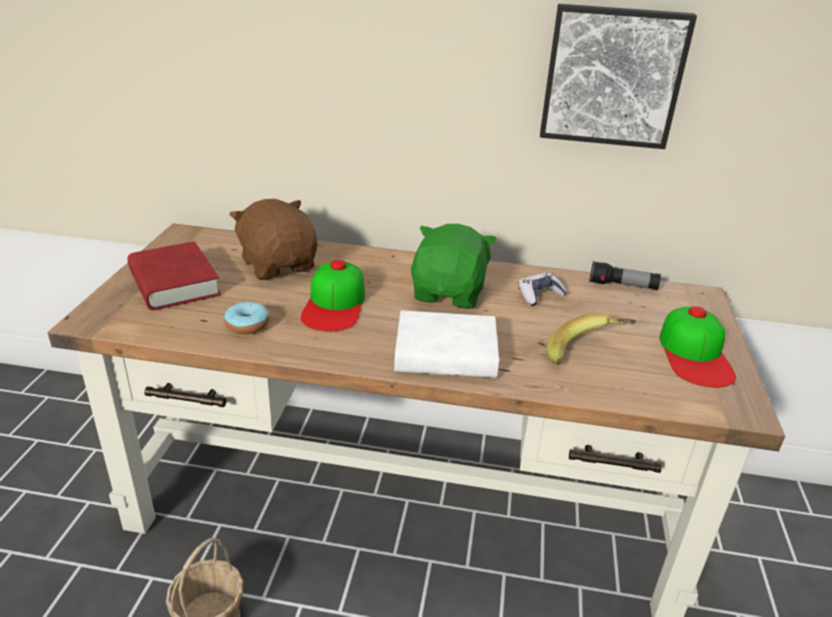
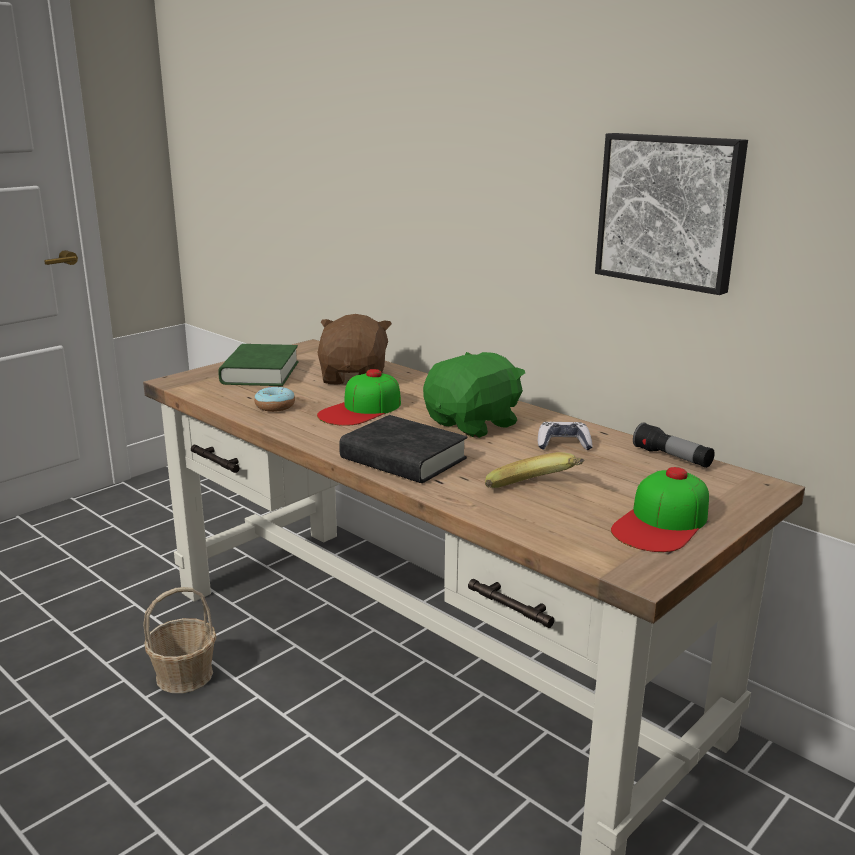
camera: 35 degrees right, 10 degrees down
(174, 283) = (260, 373): red book -> green book
(445, 353) = (403, 459): white book -> black book

